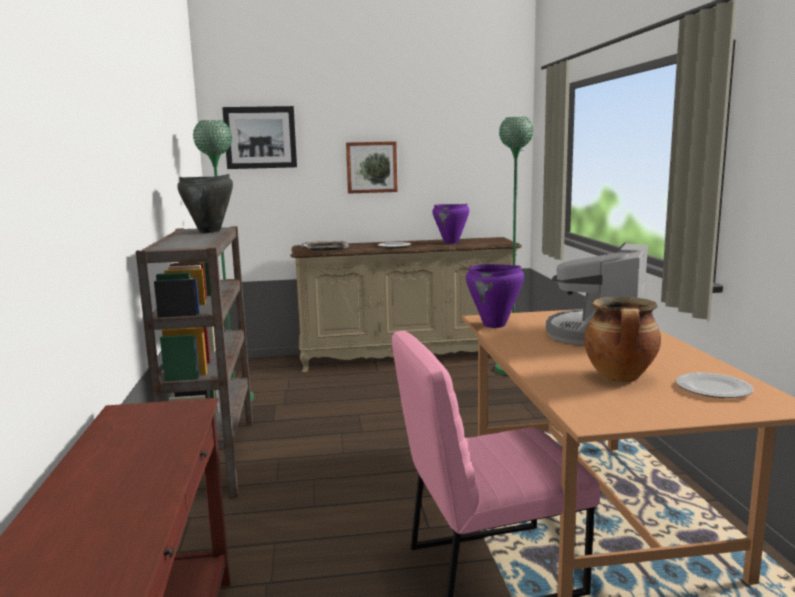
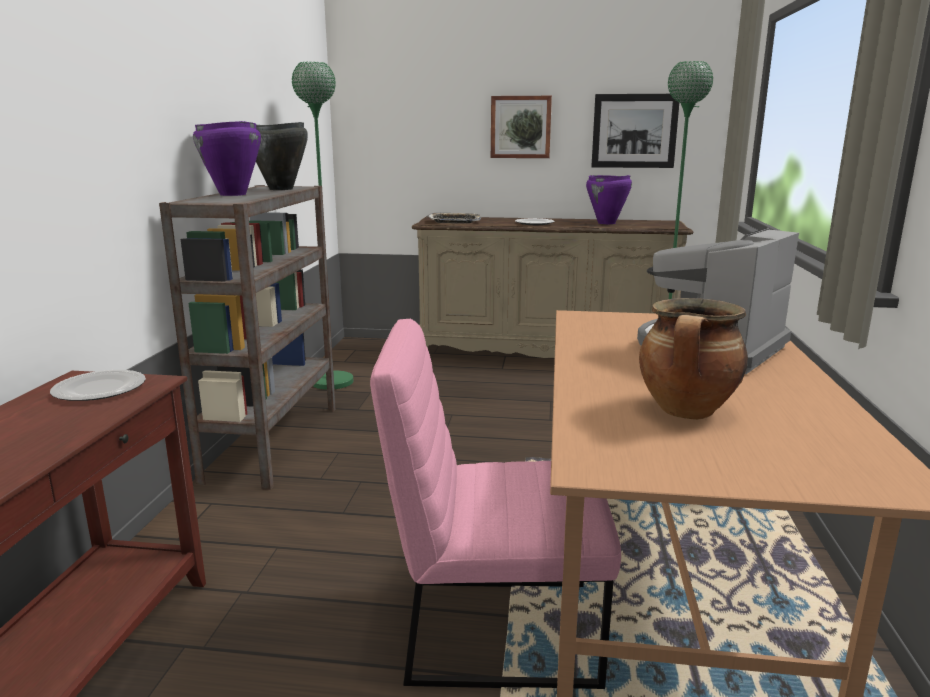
camera: 15 degrees right, 5 degrees up
(260, 137) = (394, 88): picture -> picture (634, 131)
(494, 325) = (584, 325): purple cooking pot -> purple cooking pot (232, 194)
(713, 389) = (812, 445): plate -> plate (98, 389)

